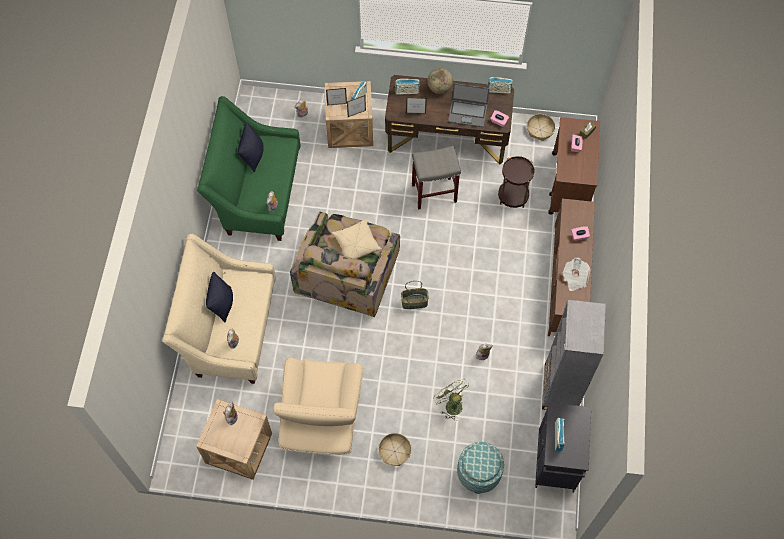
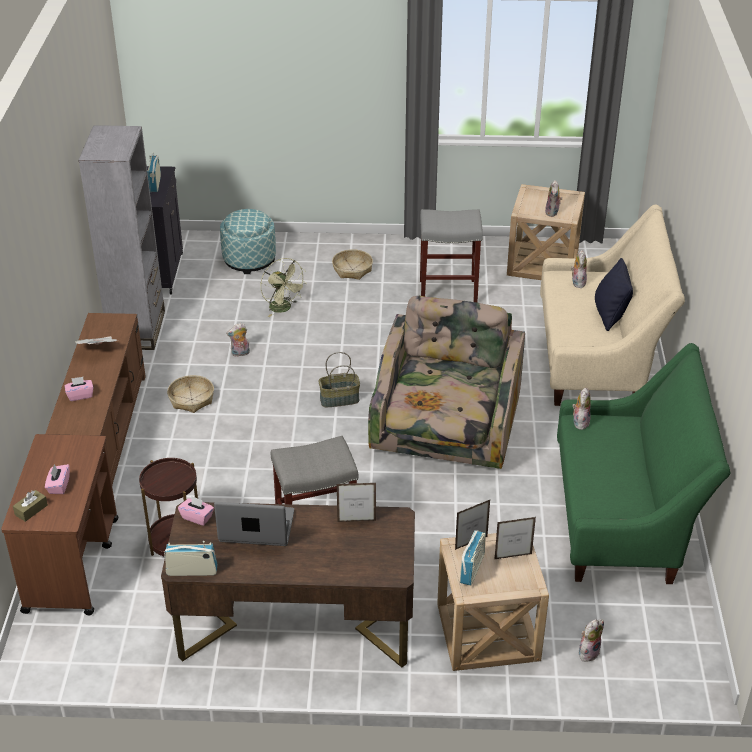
camera: 175 degrees right, 25 degrees down
(253, 156) = (642, 487): black pillow -> none
(321, 416) = (449, 291): beige armchair -> grey stool
(356, 244) = (434, 391): beige pillow -> none
(407, 91) = (377, 557): radio -> none
(439, 88) = (312, 567): globe -> none
(540, 129) = (109, 656): basket -> basket (191, 399)

